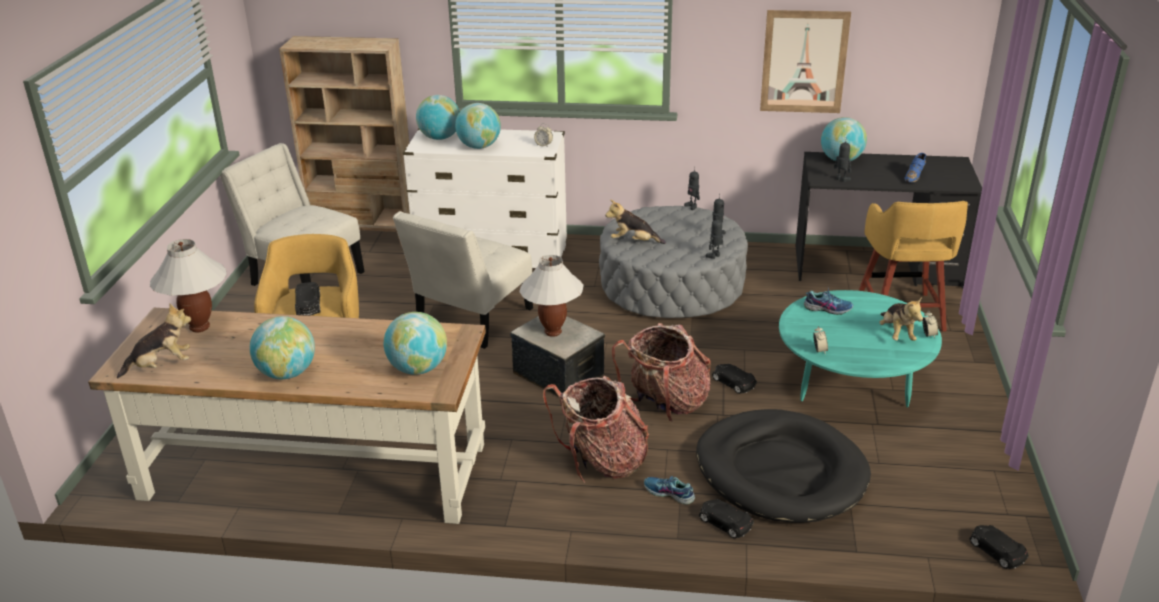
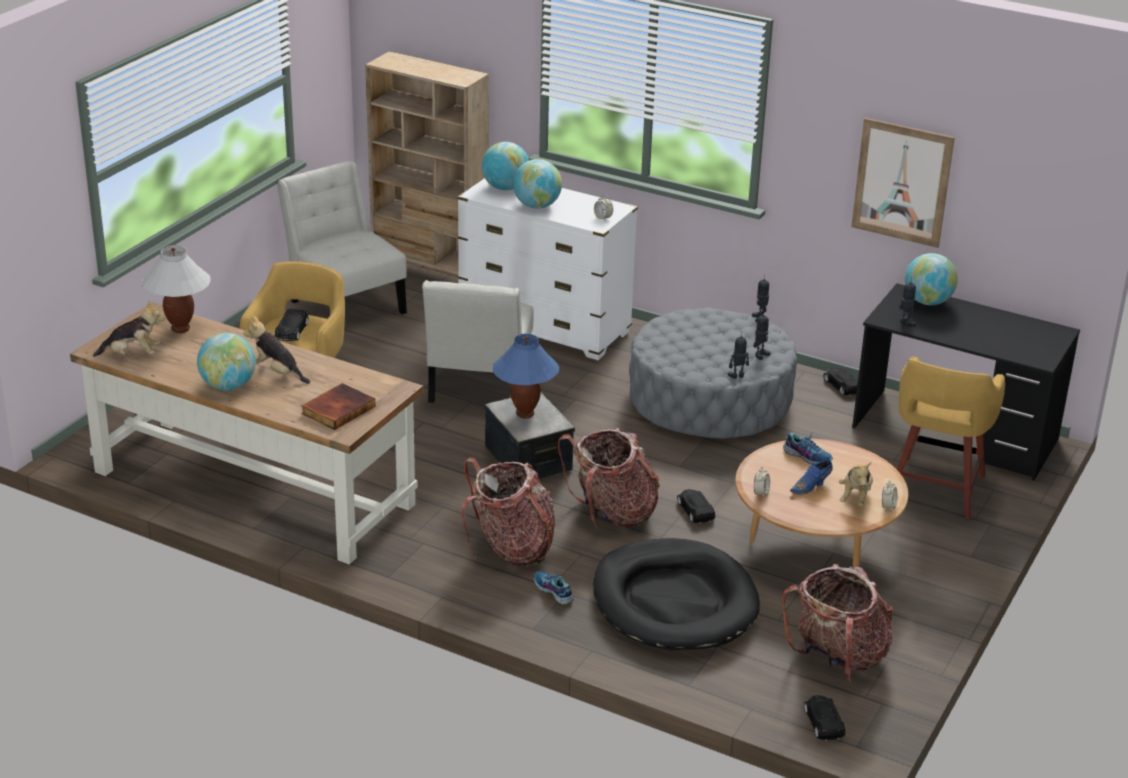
camera: 20 degrees right, 0 degrees up
(418, 369) = (338, 409): globe -> book
(470, 321) = (478, 387): white chair -> white chair turned 45 degrees counterclockwise
(552, 332) = (524, 414): white table lamp -> blue table lamp
(634, 242) = (666, 342): plush toy -> plush toy (277, 373)
(725, 522) = (585, 629): black toy car -> black toy car (842, 386)
(851, 386) = (814, 545): turquoise coffee table -> brown coffee table
(914, 176) = (992, 338): blue shoe -> blue shoe (811, 487)
(954, 483) = (837, 657): none -> backpack

